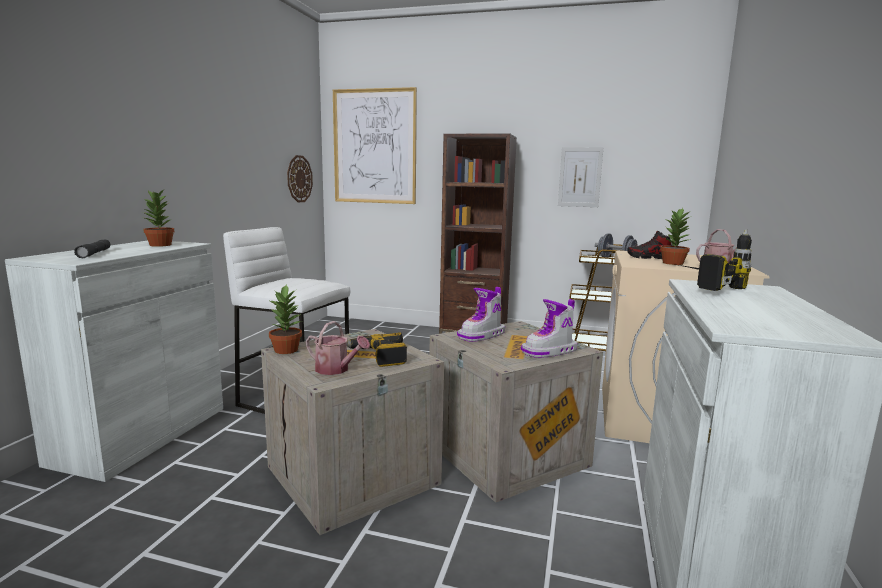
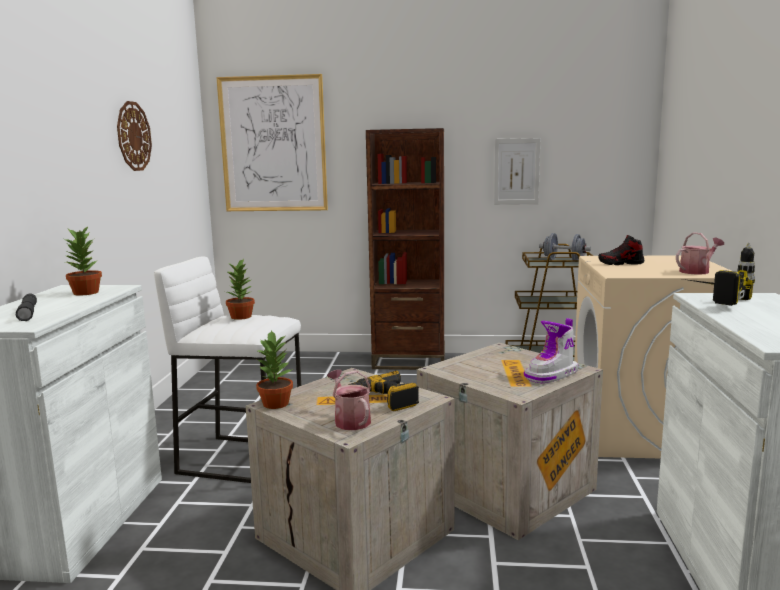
camera: 10 degrees left, 0 degrees up
(299, 179) = (187, 188): wall clock -> wall clock (133, 136)
(336, 370) = (350, 420): watering can -> watering can turned 135 degrees counterclockwise
(482, 335) = (472, 364): boot -> none
(673, 263) = (650, 269): potted plant -> potted plant (241, 317)

